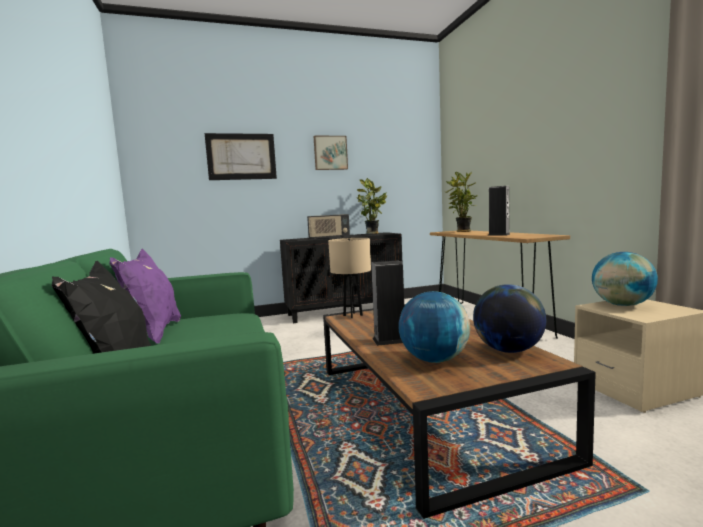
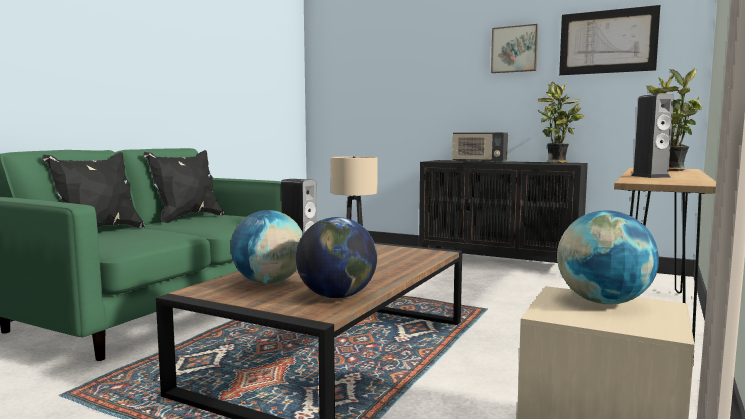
camera: 45 degrees right, 0 degrees up
(153, 333) = (187, 218): purple pillow -> black pillow
(241, 156) = (408, 61): picture -> picture (607, 41)

